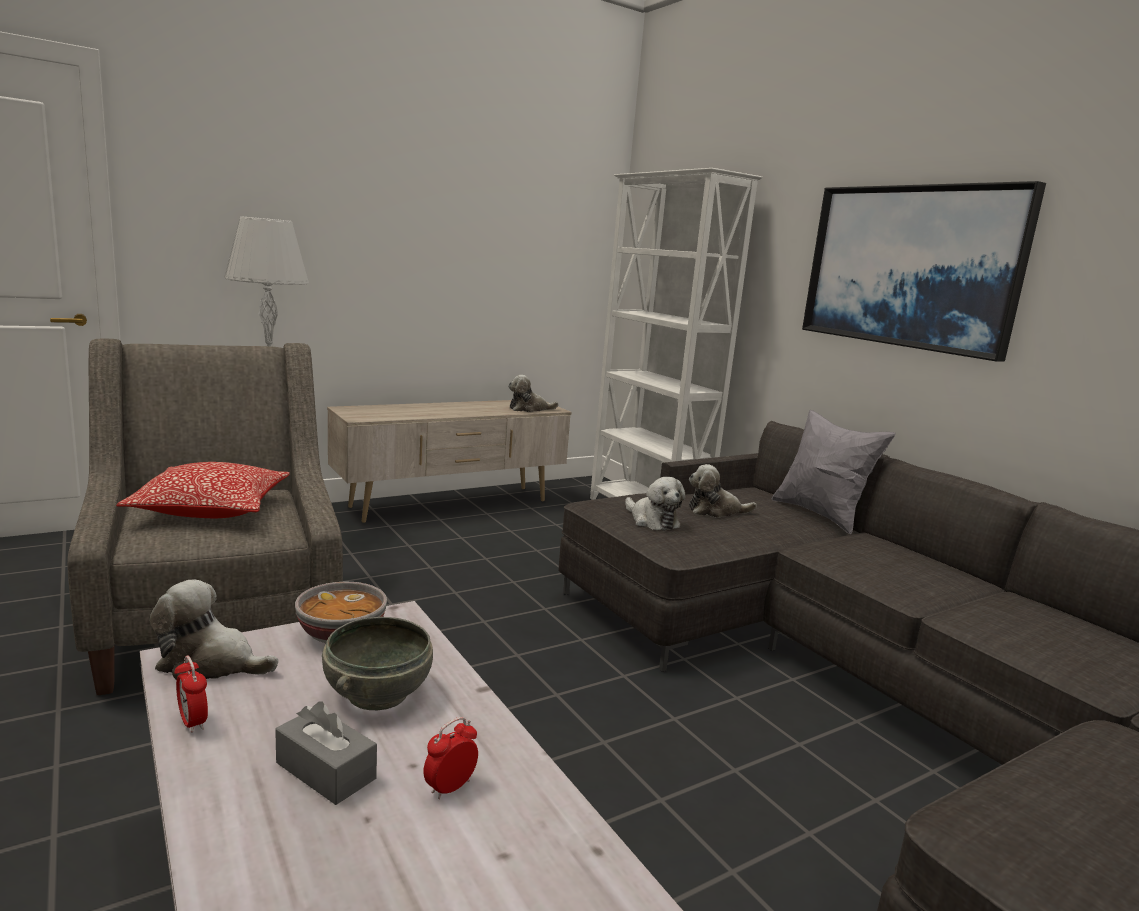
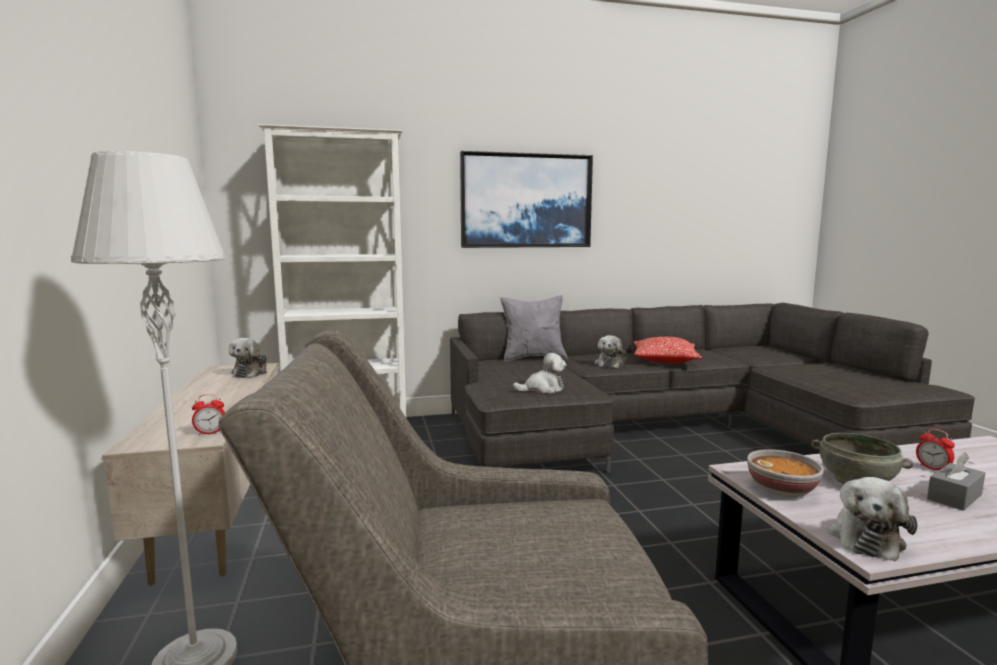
camera: 70 degrees left, 5 degrees down
(193, 722) = (951, 539): alarm clock -> alarm clock (210, 433)
(211, 509) = (512, 545): pillow -> pillow (665, 361)
(715, 511) = (525, 374): plush toy -> plush toy (609, 364)

